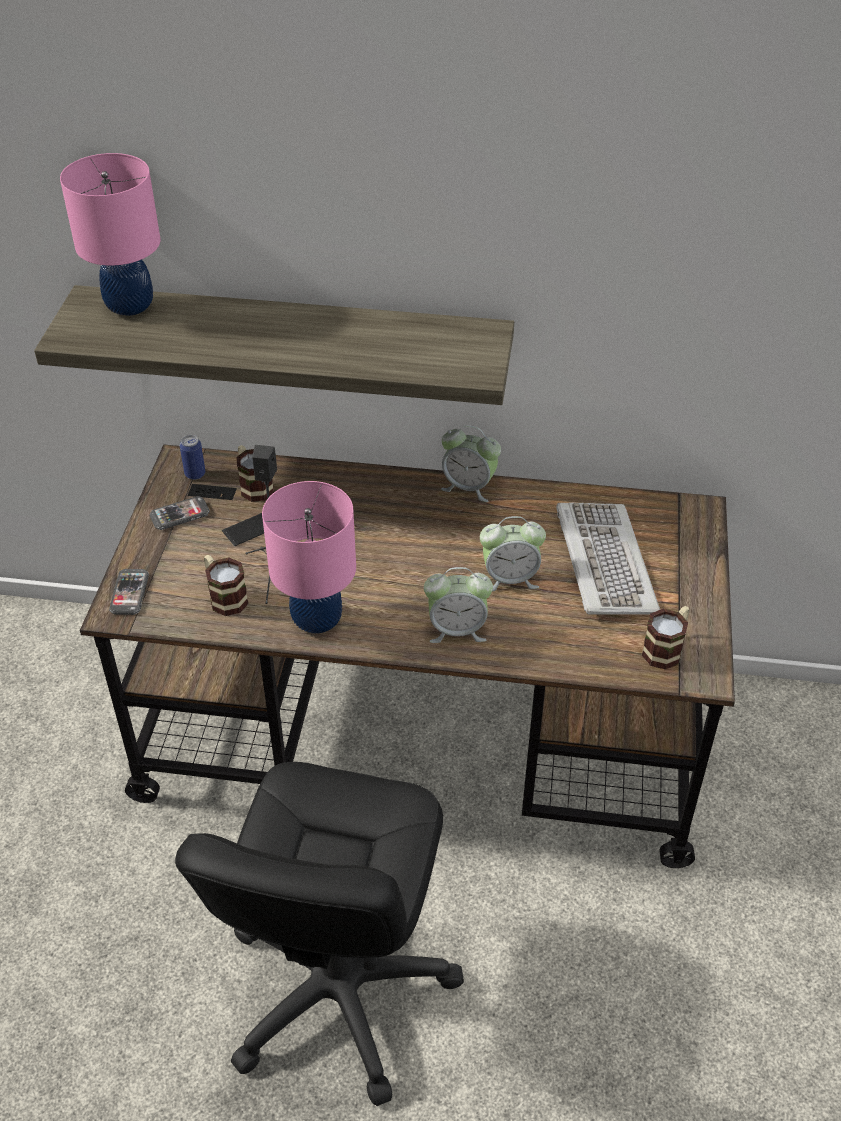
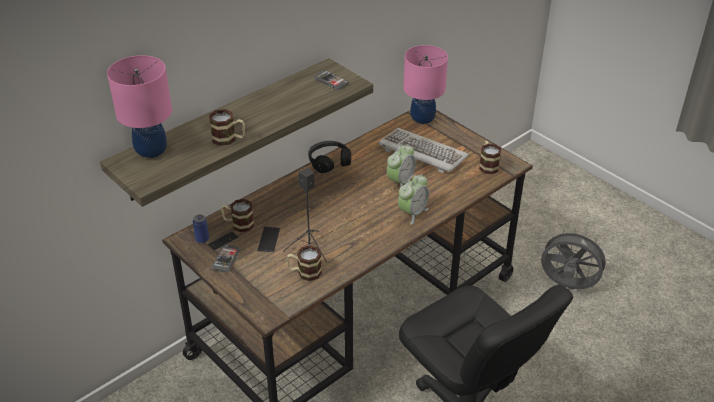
camera: 50 degrees left, 5 degrees down
(129, 593) = (261, 304): phone -> phone (331, 81)
(220, 346) = (229, 139): none -> mug
(315, 620) = (355, 251): pink table lamp -> pink table lamp (421, 119)
(469, 487) = (329, 162): alarm clock -> black headphones
(753, 956) = (567, 286): none -> grey fan

